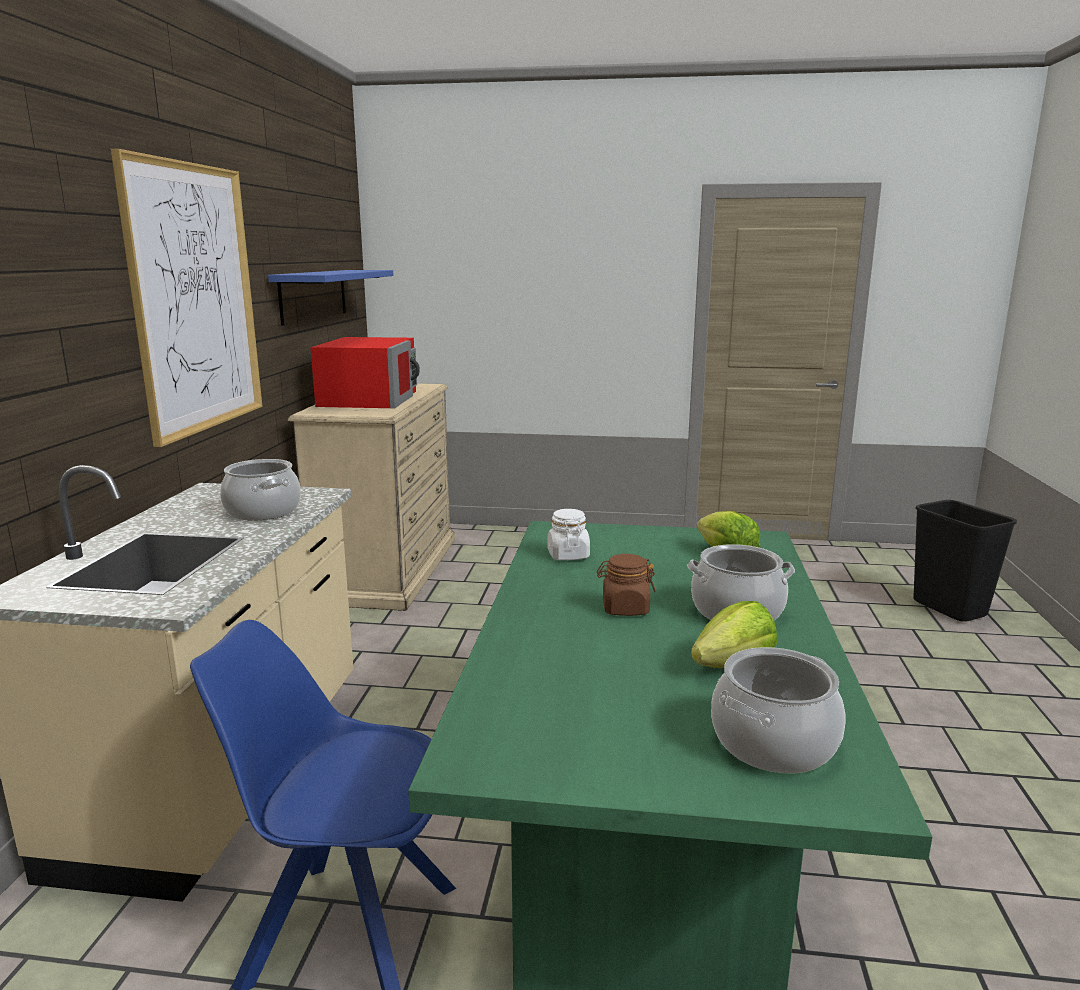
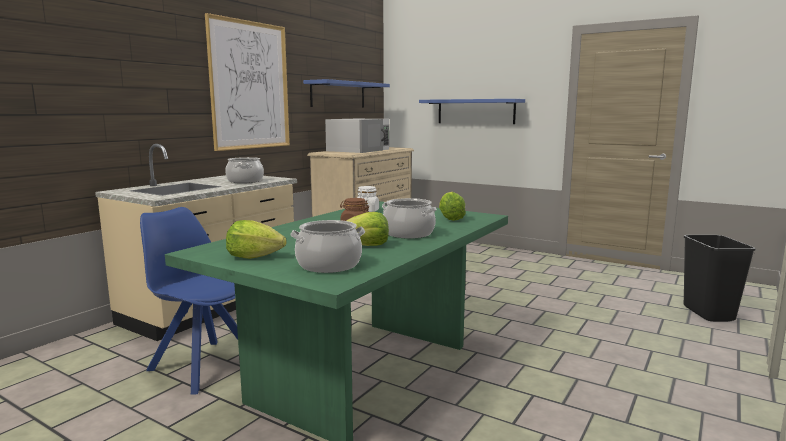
camera: 25 degrees right, 5 degrees down
(369, 398) = (359, 150): red microwave -> white microwave
(543, 317) = (475, 111): none -> blue shelf
(605, 750) = (254, 256): none -> lettuce

